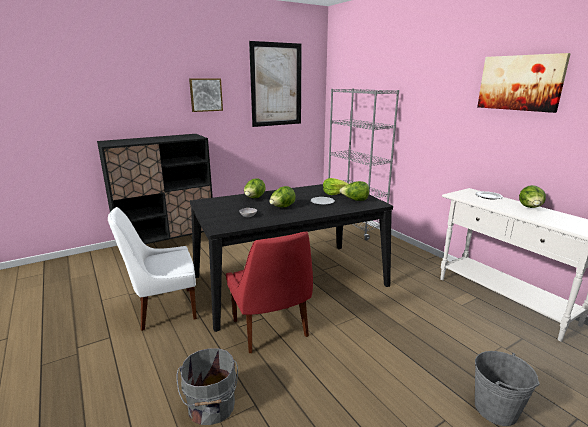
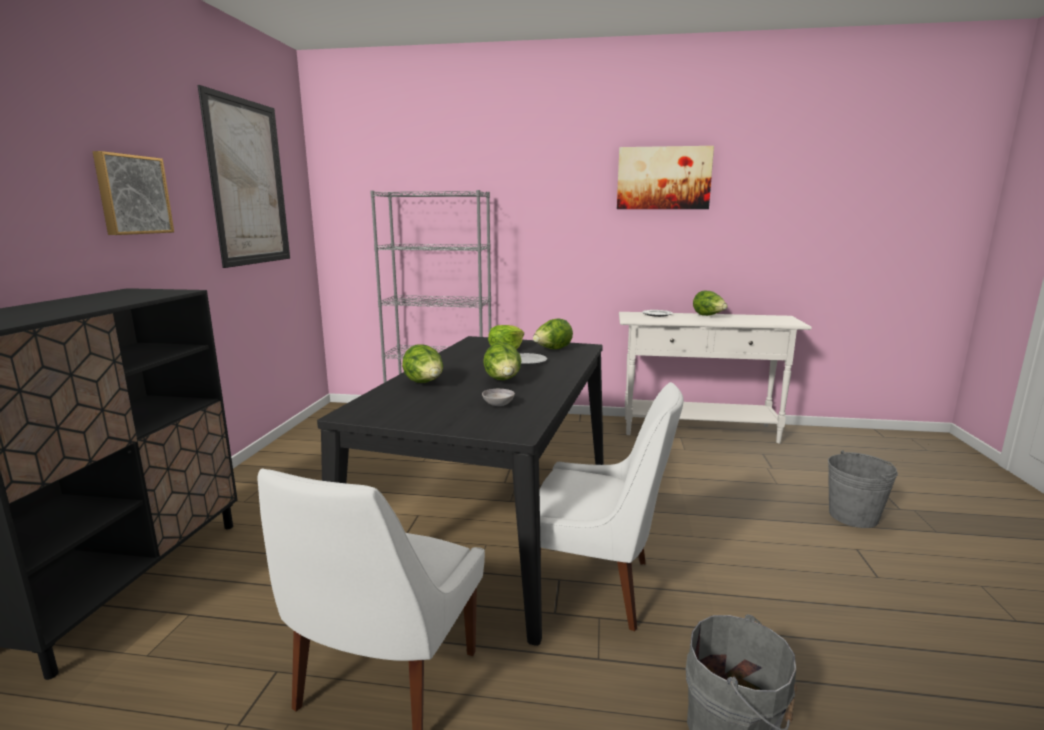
camera: 50 degrees left, 5 degrees down
(271, 330) = (598, 586): red chair -> white chair

